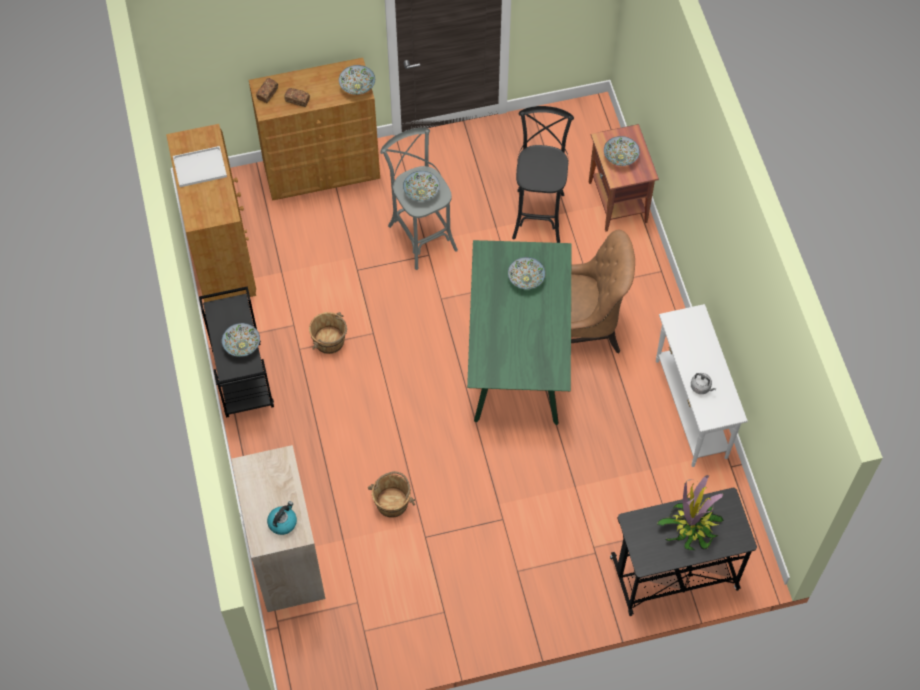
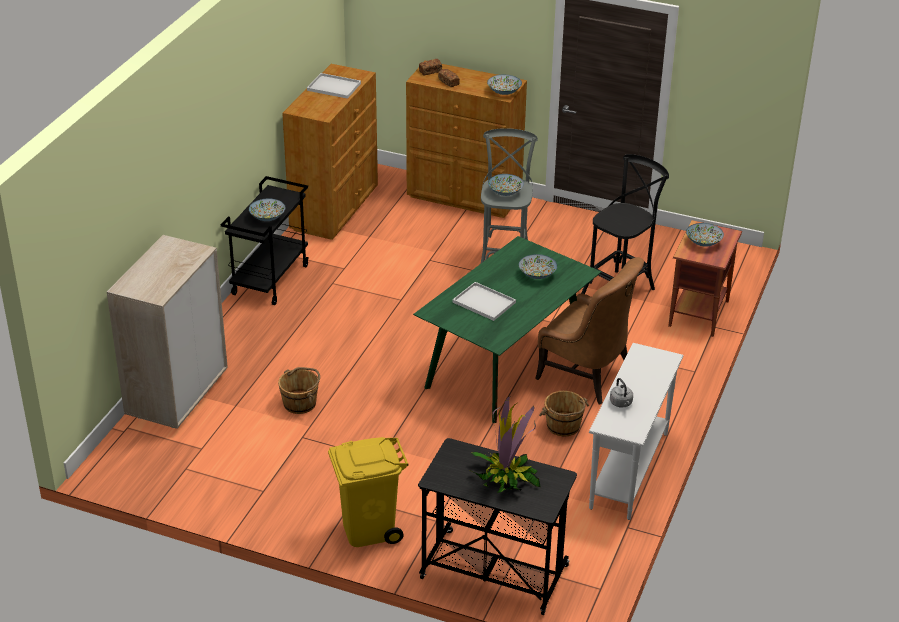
camera: 35 degrees right, 25 degrees down
(282, 522) = (154, 284): kettle -> none
(330, 341) = (361, 289): brown bucket -> brown bucket (563, 426)
(512, 338) = (485, 302): none -> white tray
(553, 594) = (368, 528): none -> yellow trash can

